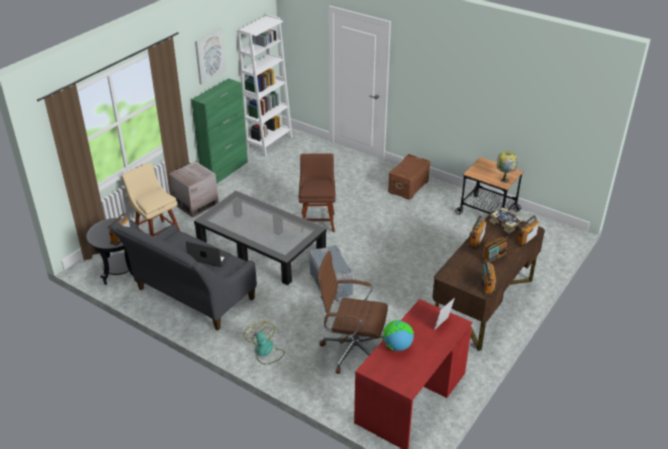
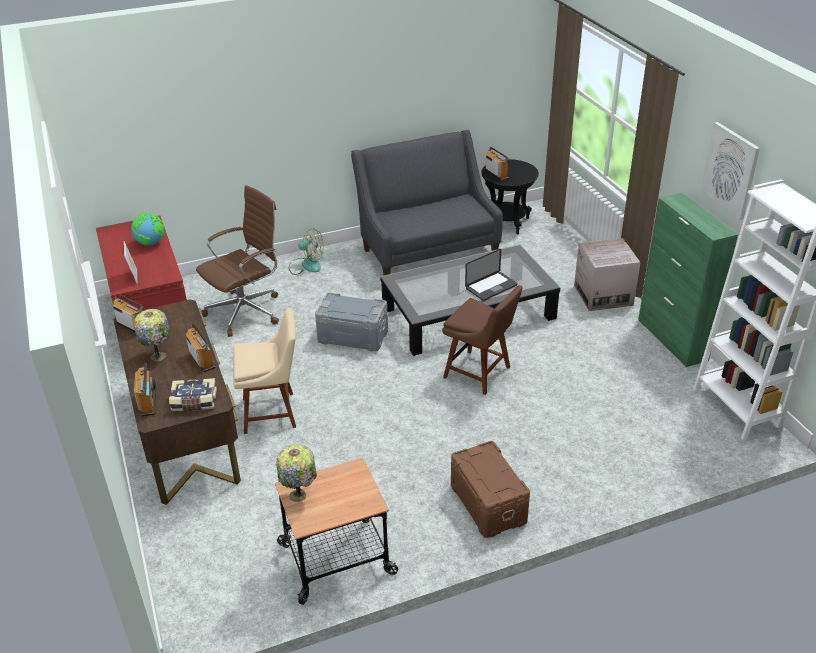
camera: 125 degrees right, 0 degrees up
(156, 233) = (560, 256): beige chair -> beige chair (273, 412)
(209, 257) = (424, 221): laptop -> laptop (491, 287)
(494, 258) = (158, 355): radio -> table lamp

